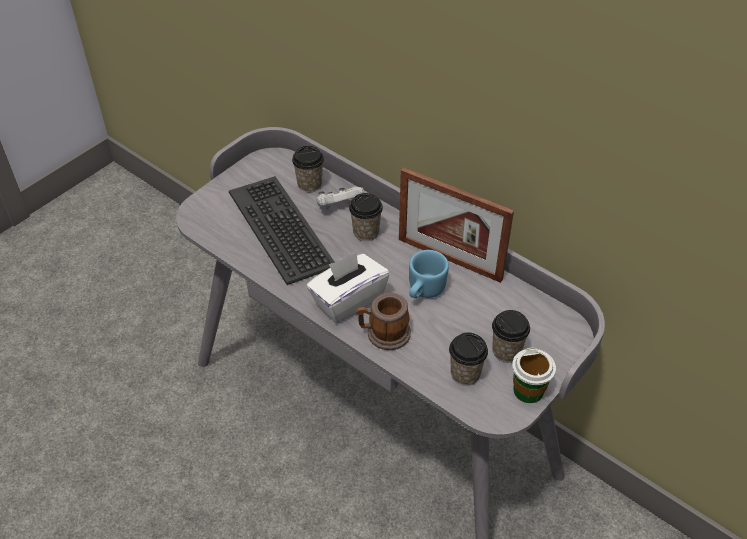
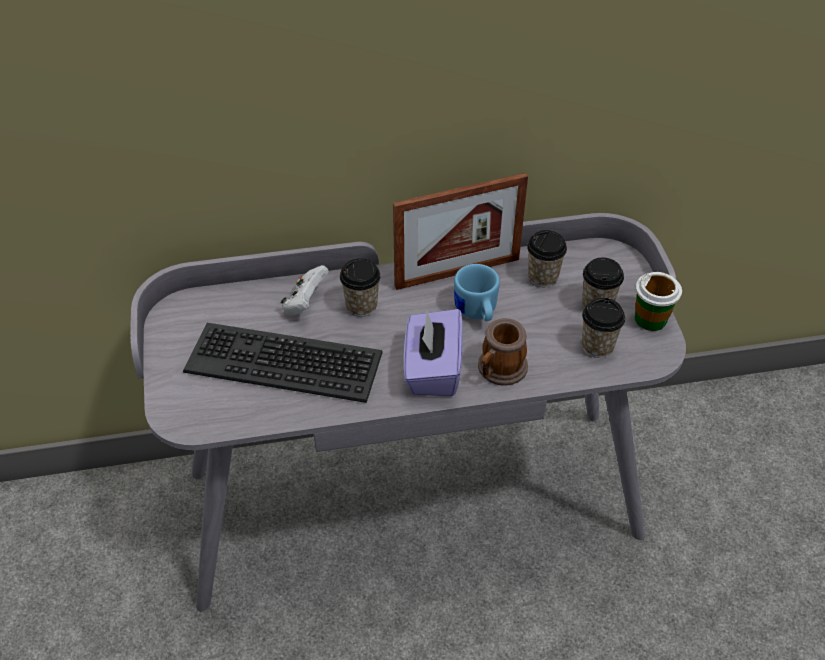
camera: 50 degrees left, 0 degrees up
(309, 184) = (249, 305): cup -> cup (543, 277)
(348, 300) = (432, 370): white tissue box -> purple tissue box

